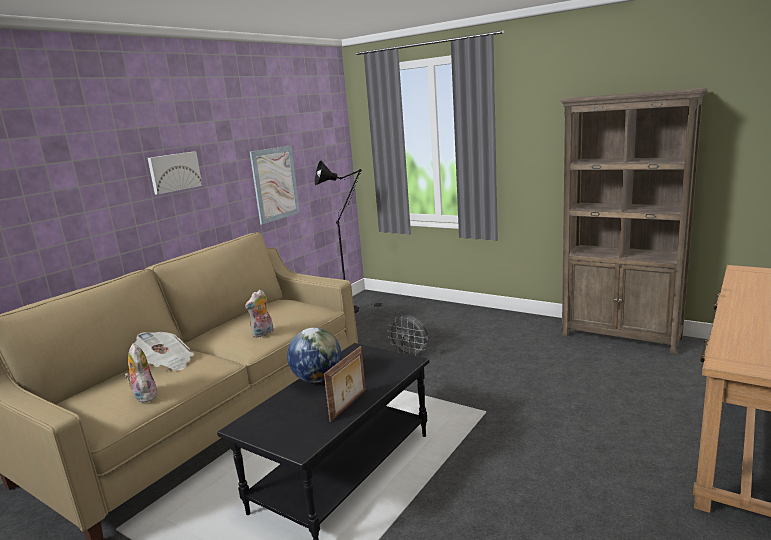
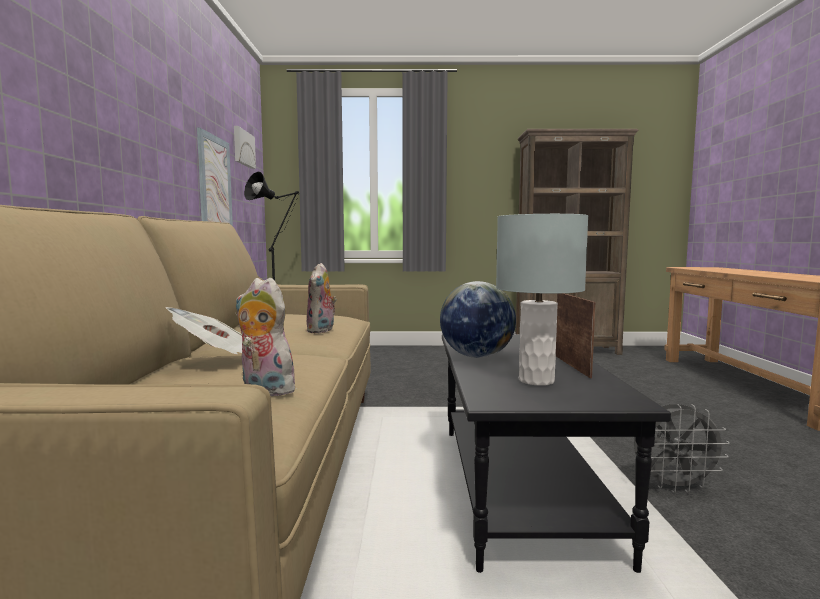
camera: 35 degrees left, 10 degrees down
(174, 172) = (127, 104): picture -> picture (243, 148)
(296, 415) = (536, 380): none -> grey table lamp
(410, 354) = (411, 382): grey fan -> grey fan (674, 486)

